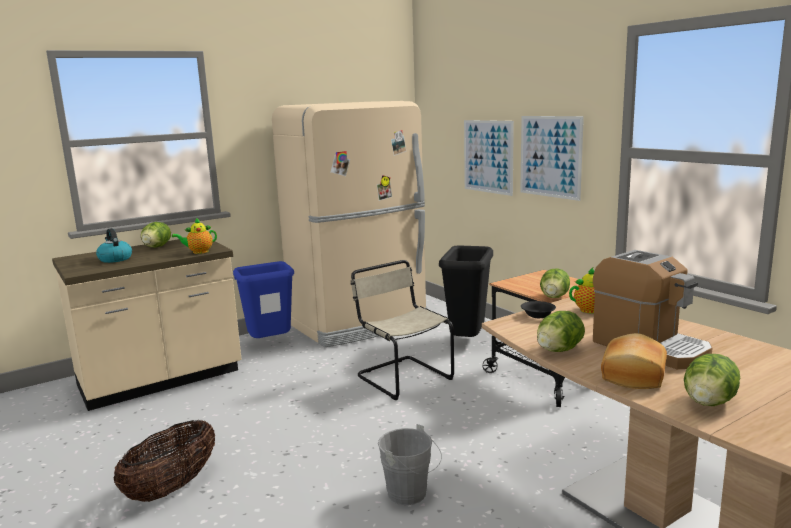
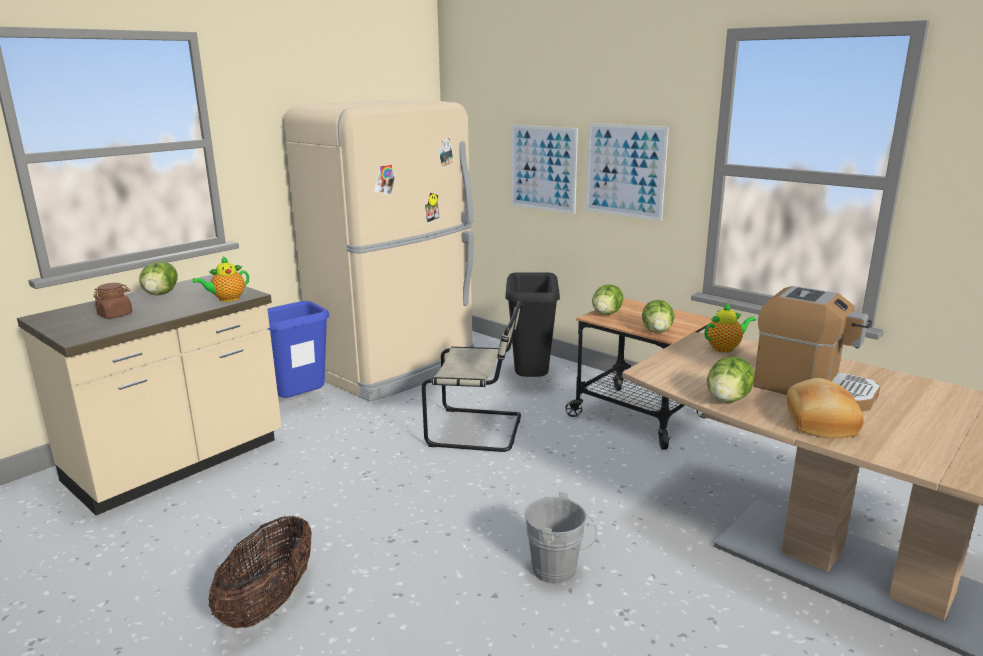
camera: 15 degrees left, 5 degrees up
(115, 259) = (115, 315): kettle -> brown jar
(402, 377) = (479, 430): beige chair -> beige chair turned 150 degrees clockwise
(537, 315) = (674, 358): black bowl -> none
(709, 403) = (912, 448): lettuce -> lettuce (606, 314)

